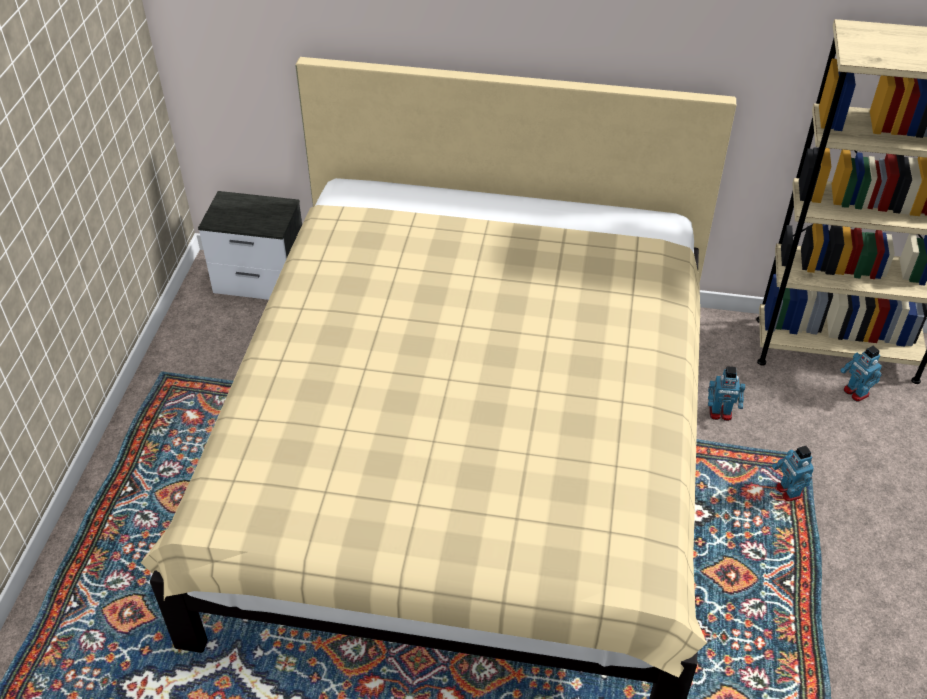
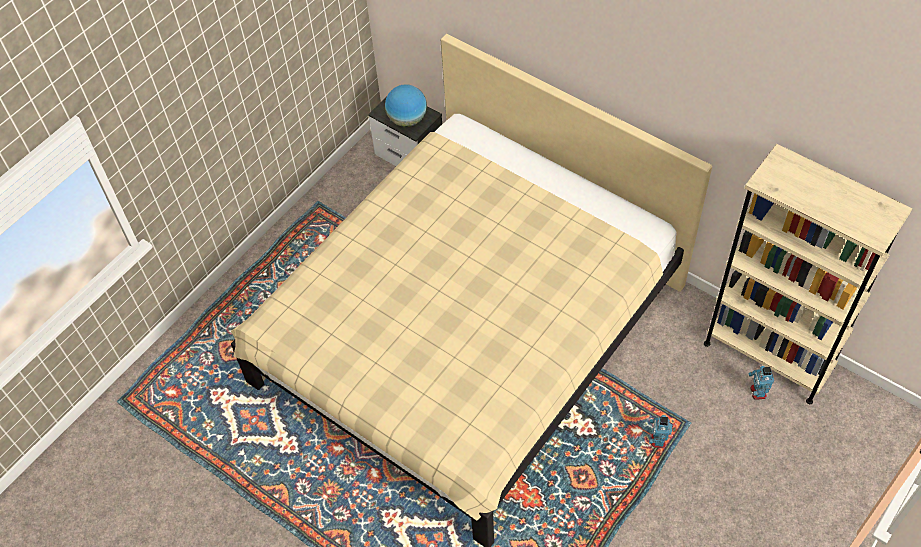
camera: 30 degrees right, 10 degrees up
(256, 218) = (407, 119): none -> globe
(720, 413) = (651, 369): toy robot -> none

